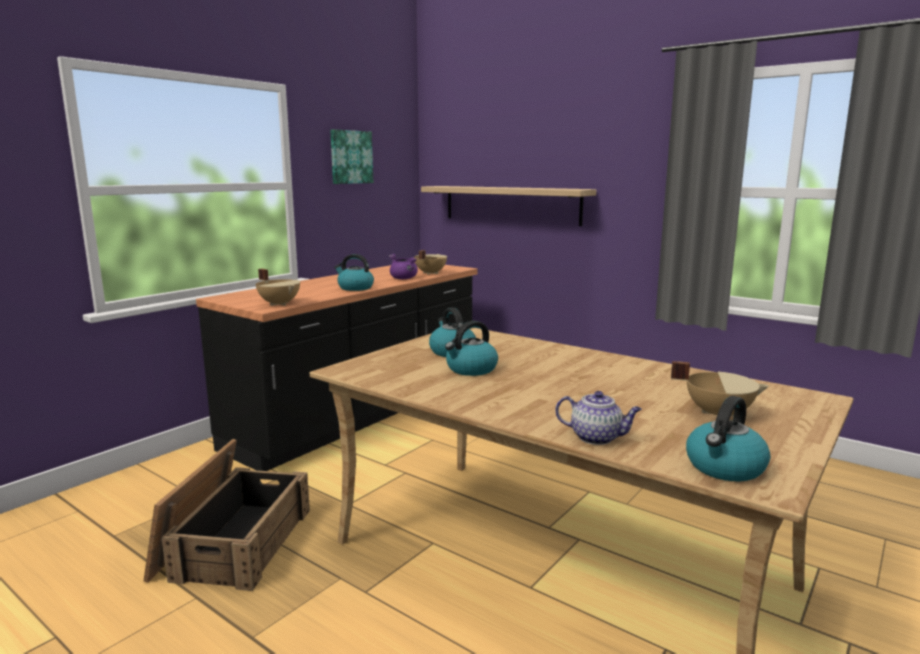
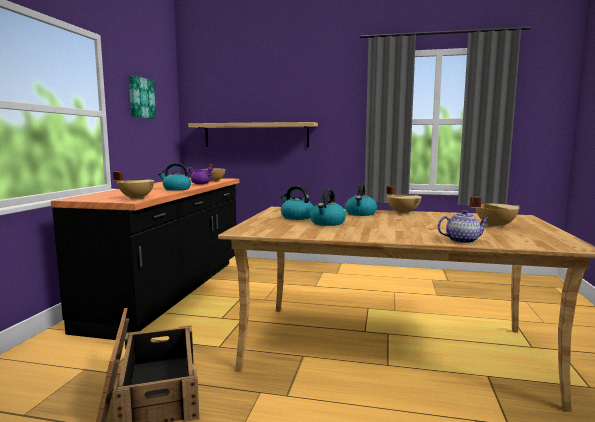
camera: 25 degrees left, 5 degrees down
(621, 362) = (403, 213): none -> beige cooking pot
(725, 468) = (544, 243): kettle -> kettle (360, 214)

